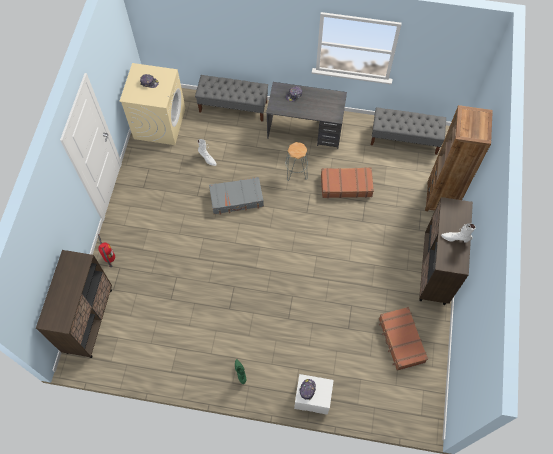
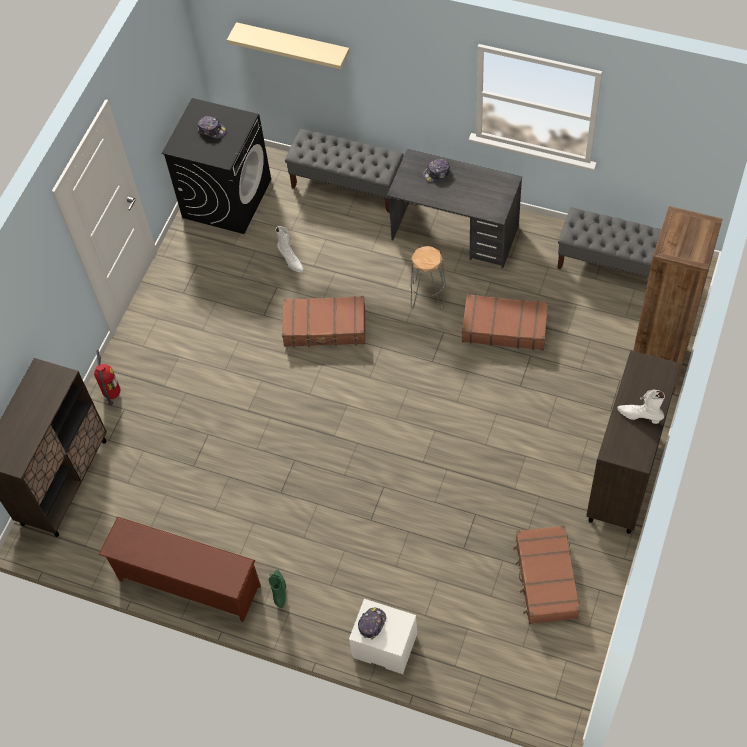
camera: 15 degrees right, 5 degrees down
(159, 123) = (227, 198): beige washing machine -> black washing machine
(181, 376) = (187, 584): none -> brown shoe rack
(196, 22) = (293, 44): none -> beige shelf
(236, 199) = (325, 328): grey suitcase -> brown suitcase

